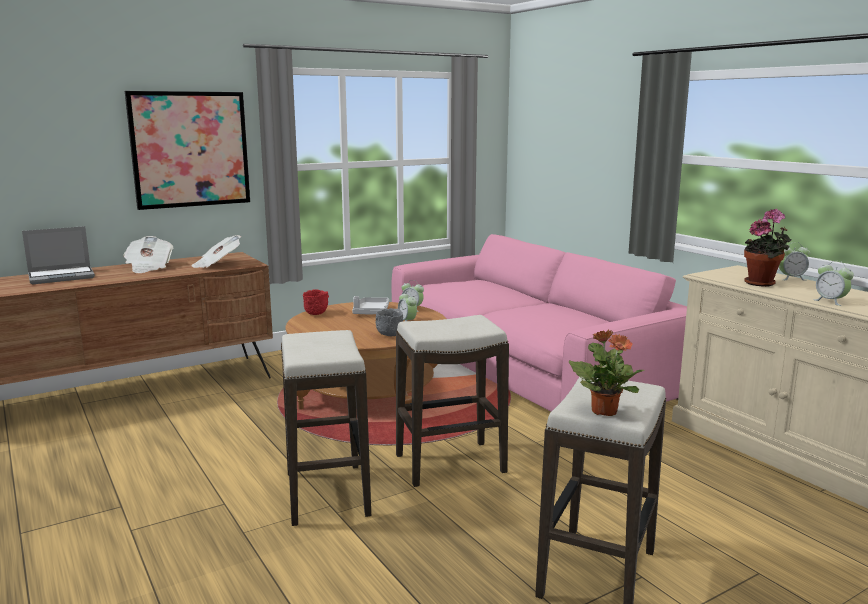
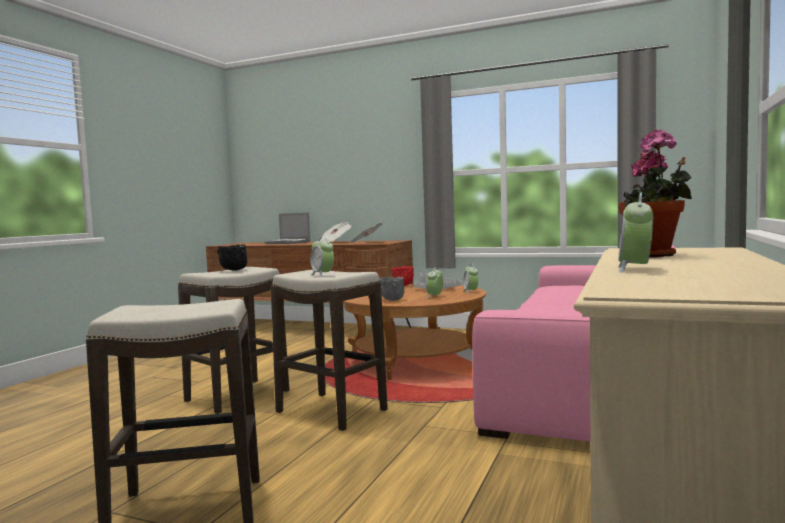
camera: 55 degrees right, 10 degrees down
(190, 149) = (379, 161): picture -> none
(318, 343) = (234, 270): none -> black bowl
(604, 411) = (134, 310): potted plant -> none
(791, 278) = (739, 256): alarm clock -> alarm clock (322, 275)

